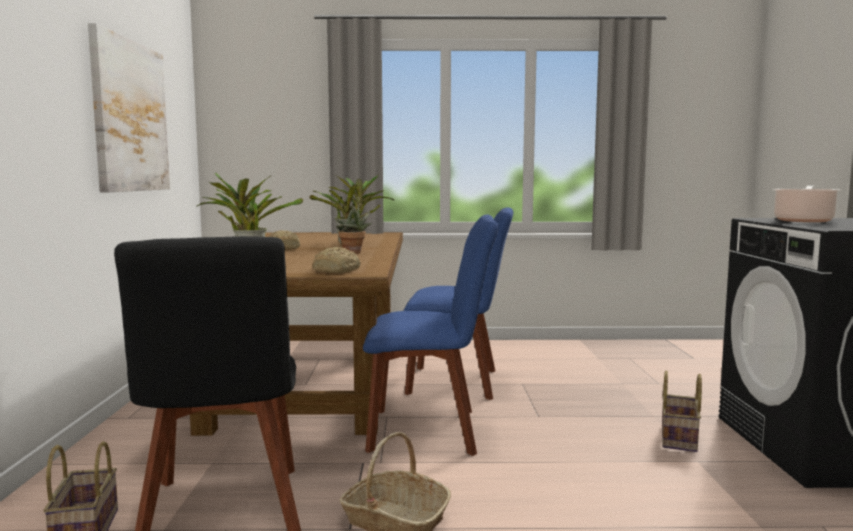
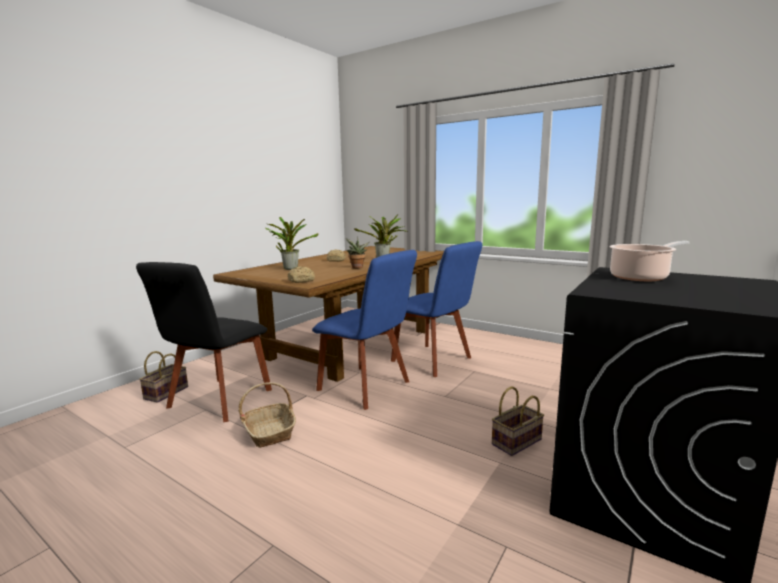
camera: 35 degrees right, 5 degrees up
(130, 116) = (272, 182): picture -> none

